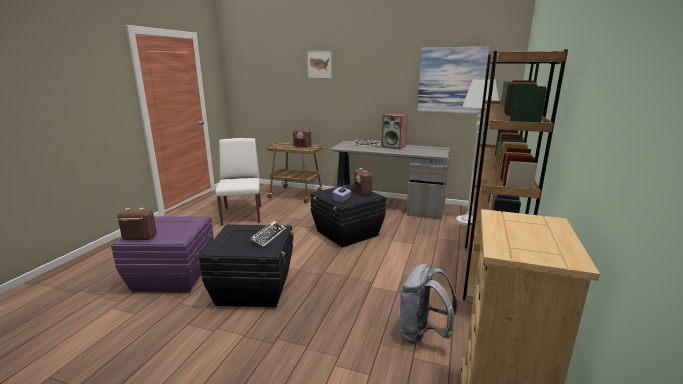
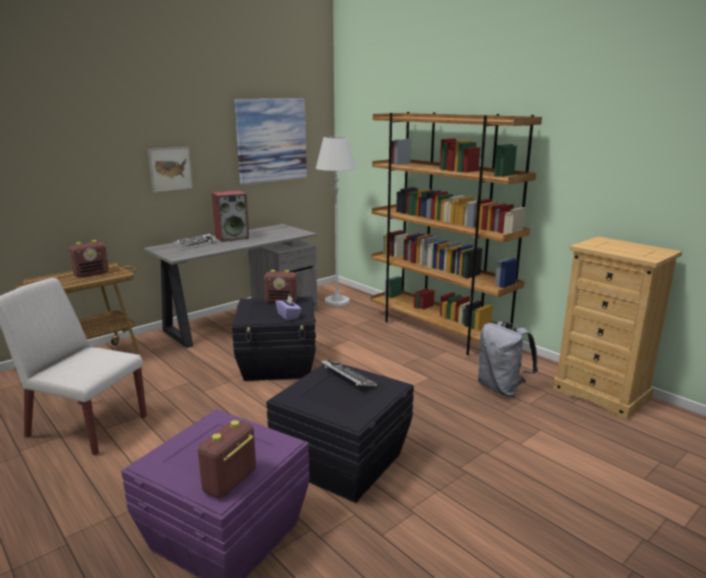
camera: 60 degrees left, 0 degrees up
(319, 64) = (79, 126): picture -> picture (170, 169)

